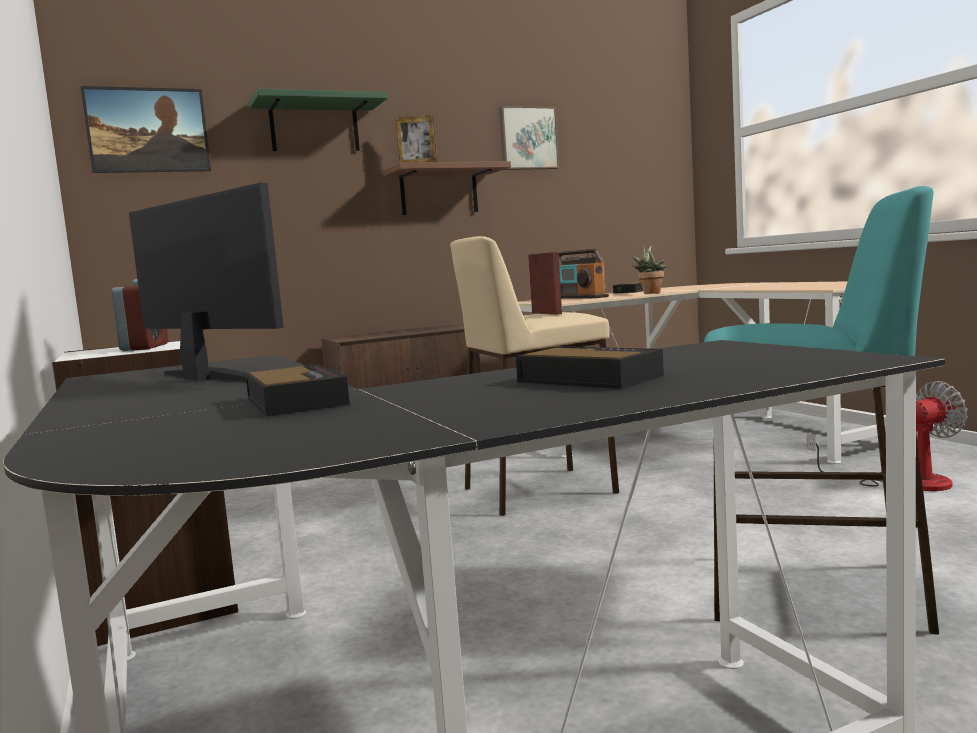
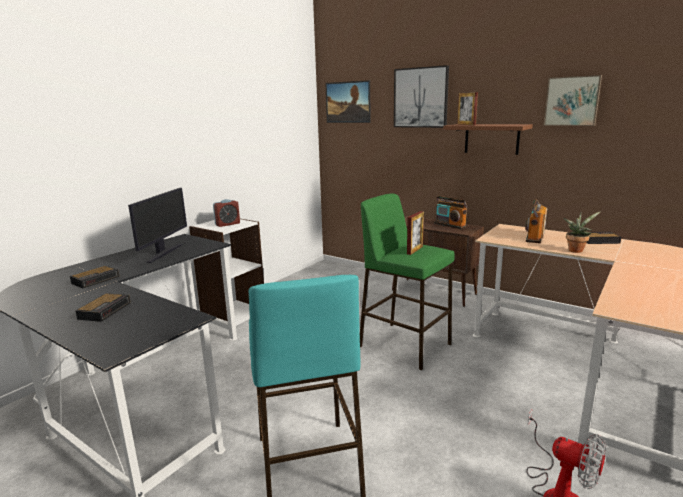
camera: 60 degrees right, 10 degrees up
(314, 127) = (421, 97): green shelf -> picture
(417, 329) = (450, 225): none -> radio
(538, 491) = (404, 345): beige stool -> green stool

